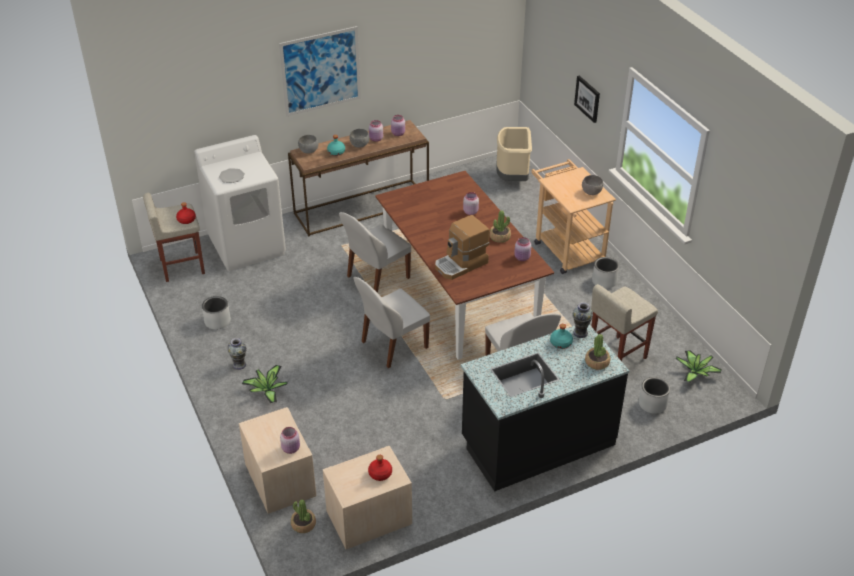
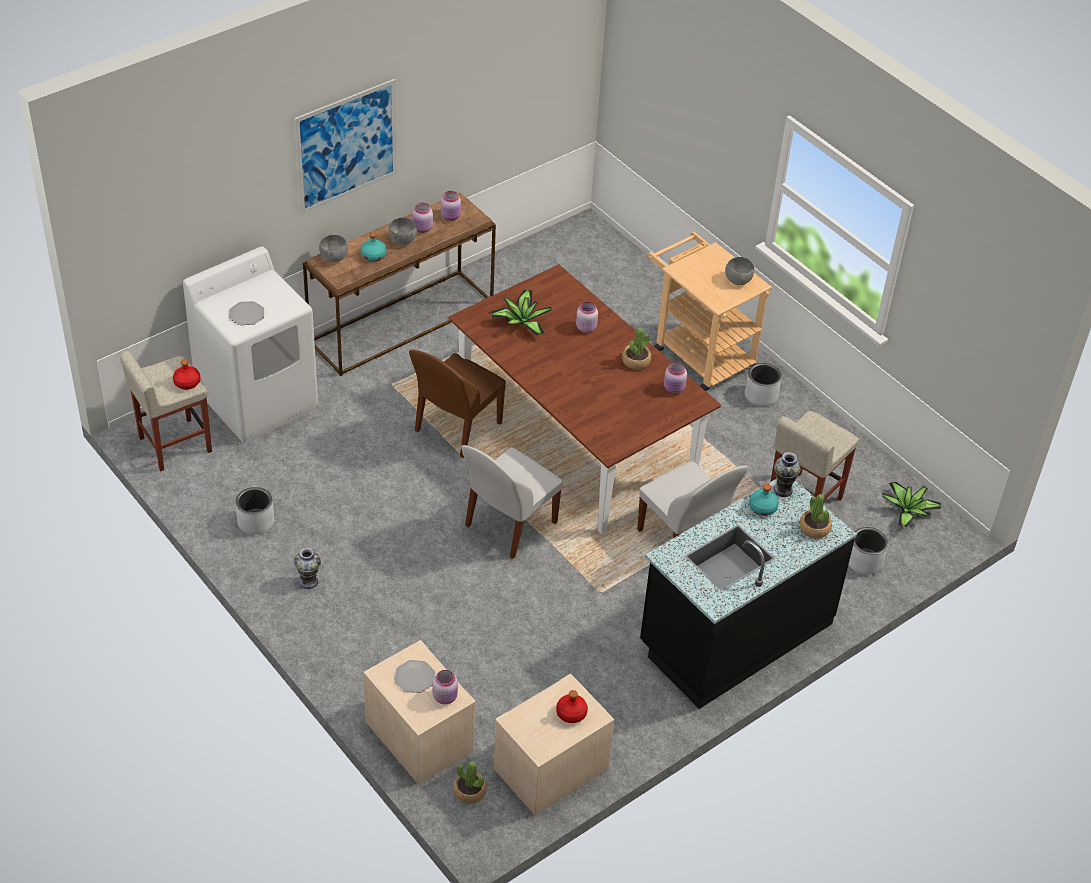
camera: 15 degrees left, 5 degrees up
(267, 390) = (359, 613): potted plant -> potted plant (521, 322)
(274, 432) = (415, 677): none -> plate
(376, 278) = (456, 428): white chair -> brown chair
(461, 264) = (597, 409): coffee machine -> none
(512, 178) = (597, 252): beige trash can -> none
(587, 98) = (716, 150): picture -> none

